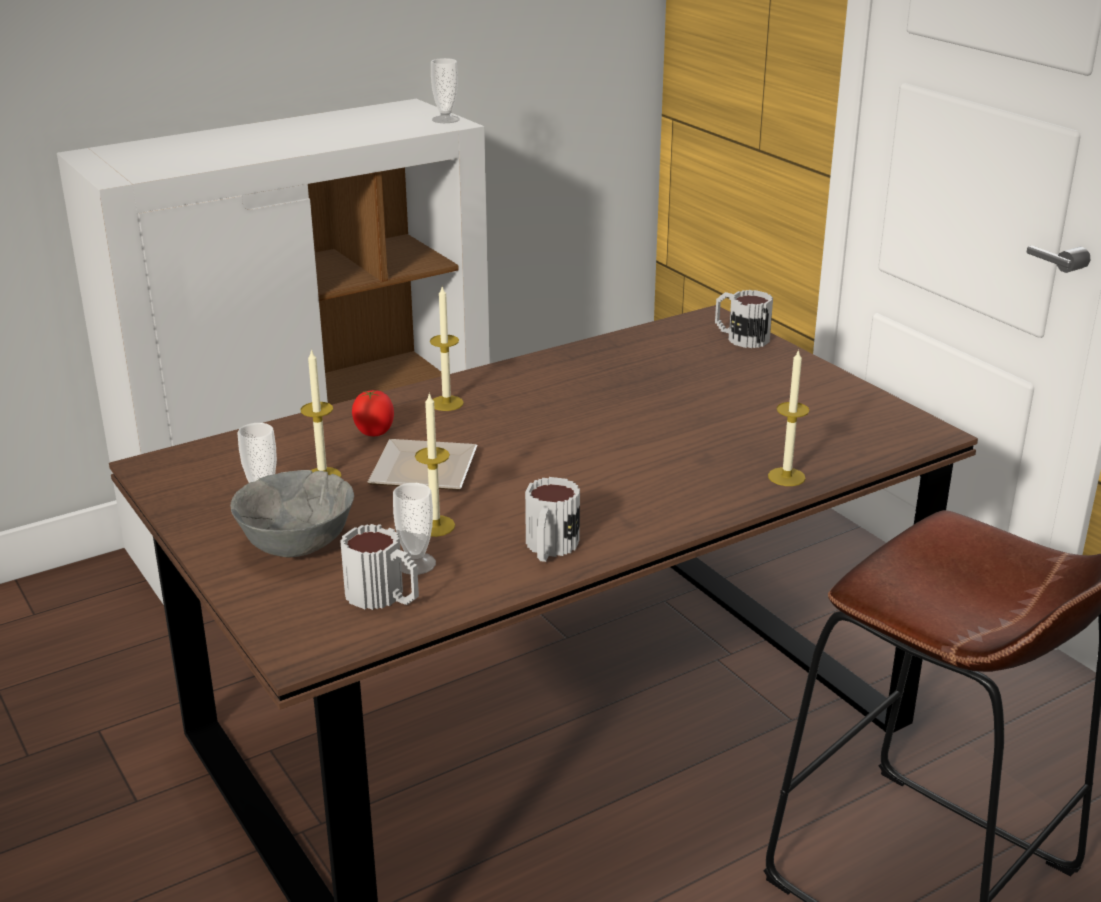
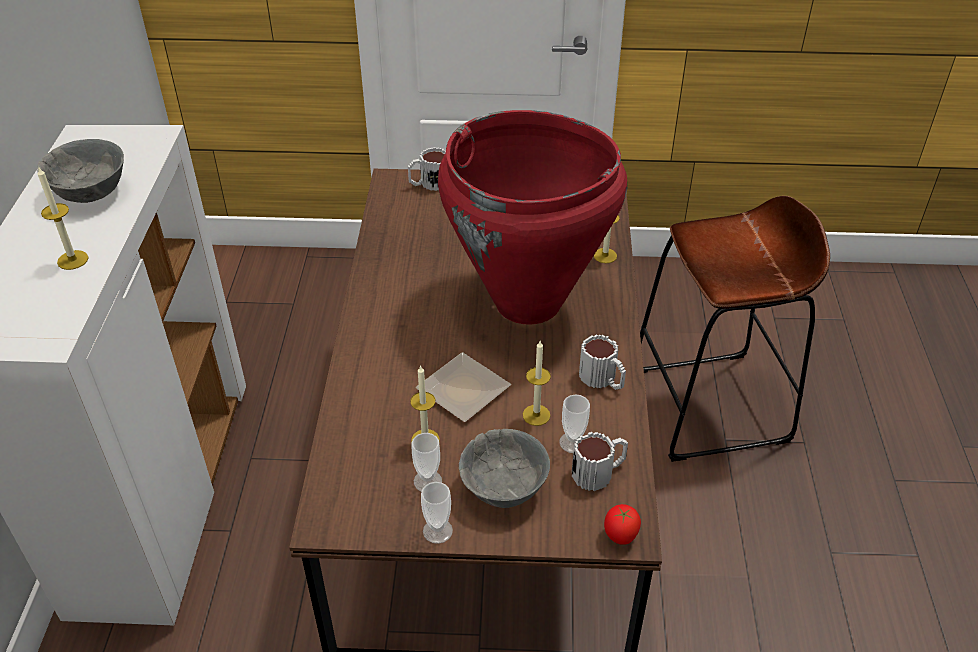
camera: 55 degrees left, 15 degrees up
(332, 131) = (91, 193): none -> grey bowl
(374, 434) = (390, 391): tomato -> tomato (620, 537)
(445, 119) = (144, 134): cup -> cup (437, 531)
(446, 403) = (382, 340): candle -> candle (72, 260)
(622, 458) = (527, 302): none -> red vase

